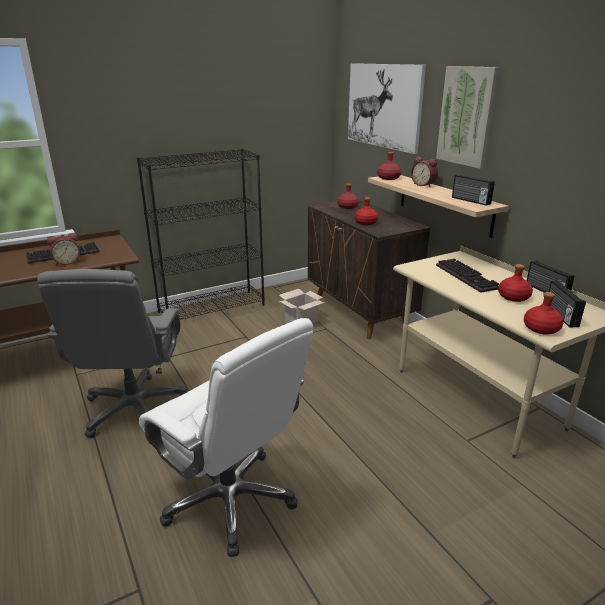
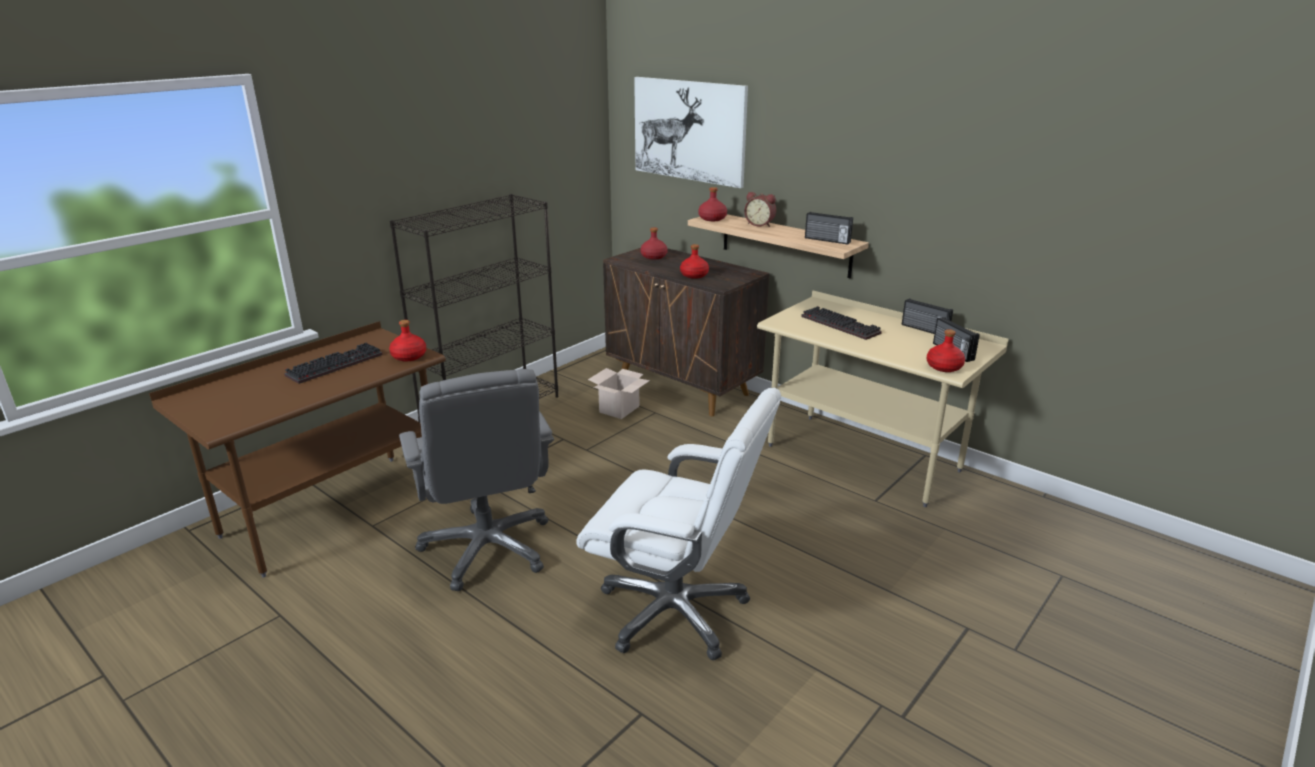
camera: 20 degrees left, 0 degrees up
(67, 262) = (353, 373): alarm clock -> none
(467, 116) = (808, 146): picture -> none
(514, 297) = (900, 340): red bottle -> red bottle (409, 356)

